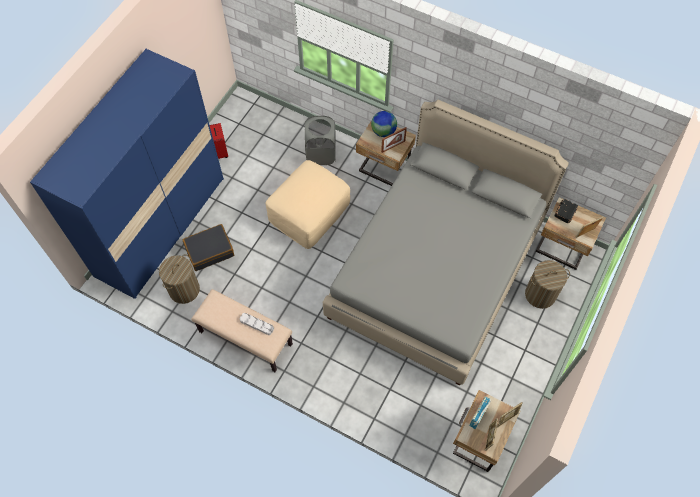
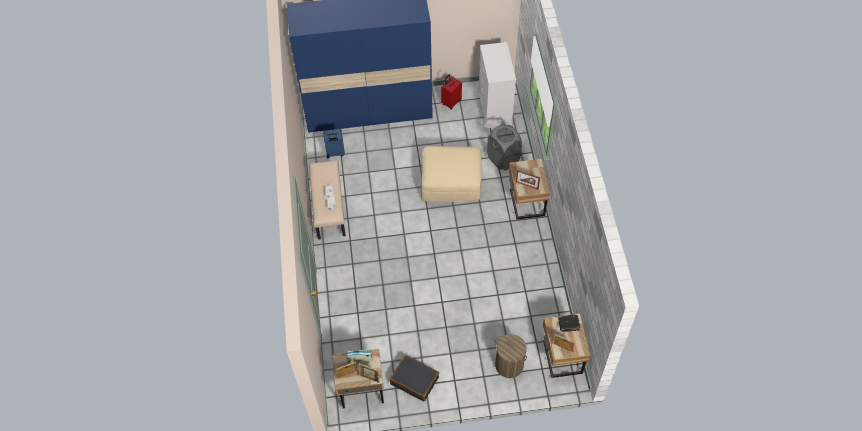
camera: 55 degrees right, 5 degrees down
(184, 290) = (335, 153): laundry basket -> blue suitcase
(209, 250) = (374, 147): black suitcase -> black suitcase (414, 380)
(260, 123) = (495, 109): none -> white dresser
(383, 131) = (534, 172): globe -> none
(436, 269) = (472, 285): grey bed -> none

